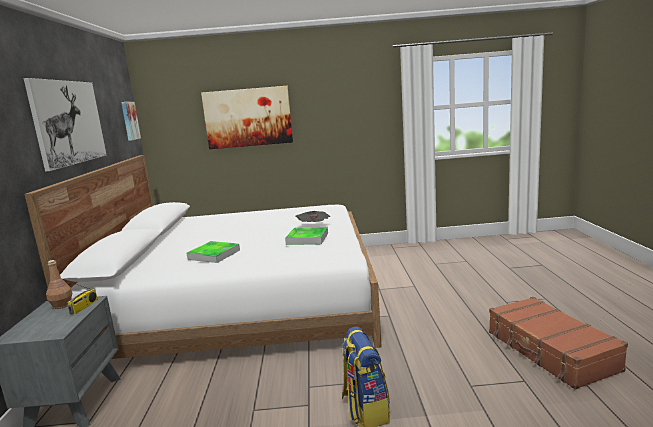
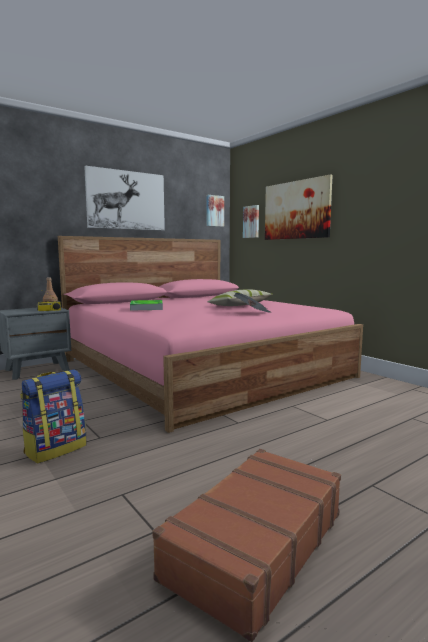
camera: 55 degrees right, 5 degrees down
(181, 130) = (251, 222): none -> picture
(244, 299) = (202, 368): white bed -> pink bed
(264, 223) = (240, 305): none -> pillow
(307, 238) = (203, 313): tray -> none

